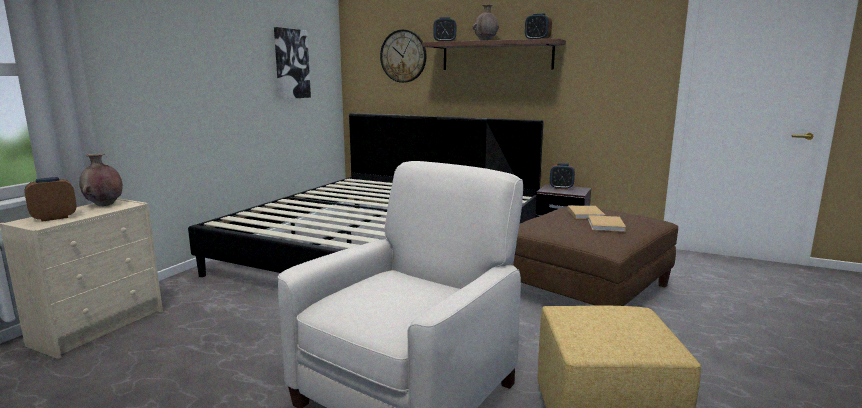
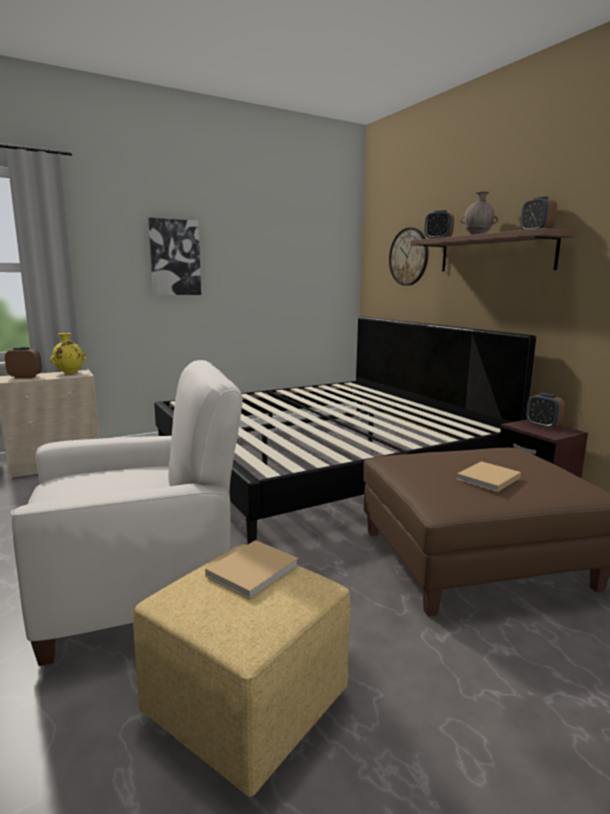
camera: 35 degrees right, 0 degrees up
(104, 205) = (69, 373): brown vase -> yellow vase
(291, 64) = (293, 265): picture -> picture (175, 257)
(585, 213) = (495, 459): beige book -> beige book (254, 570)

